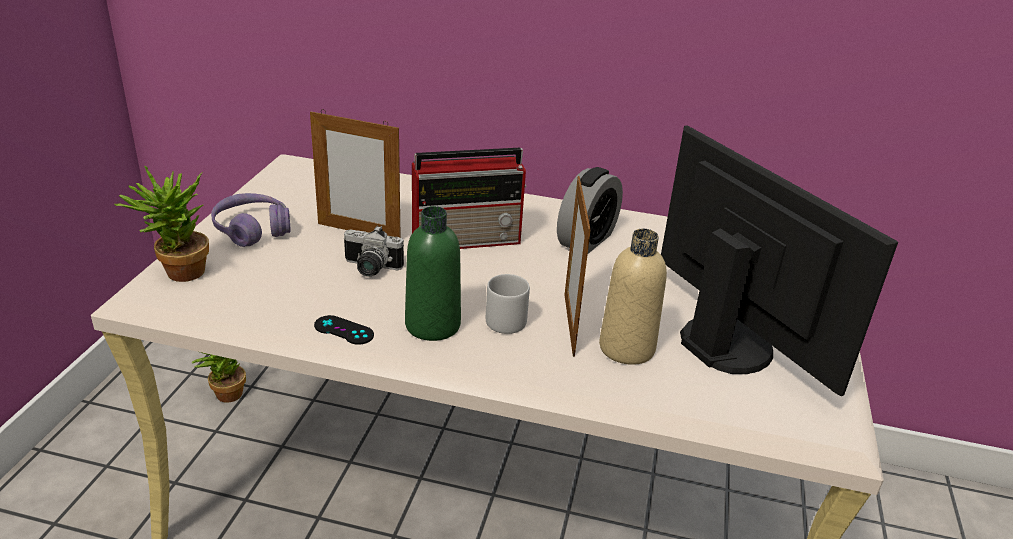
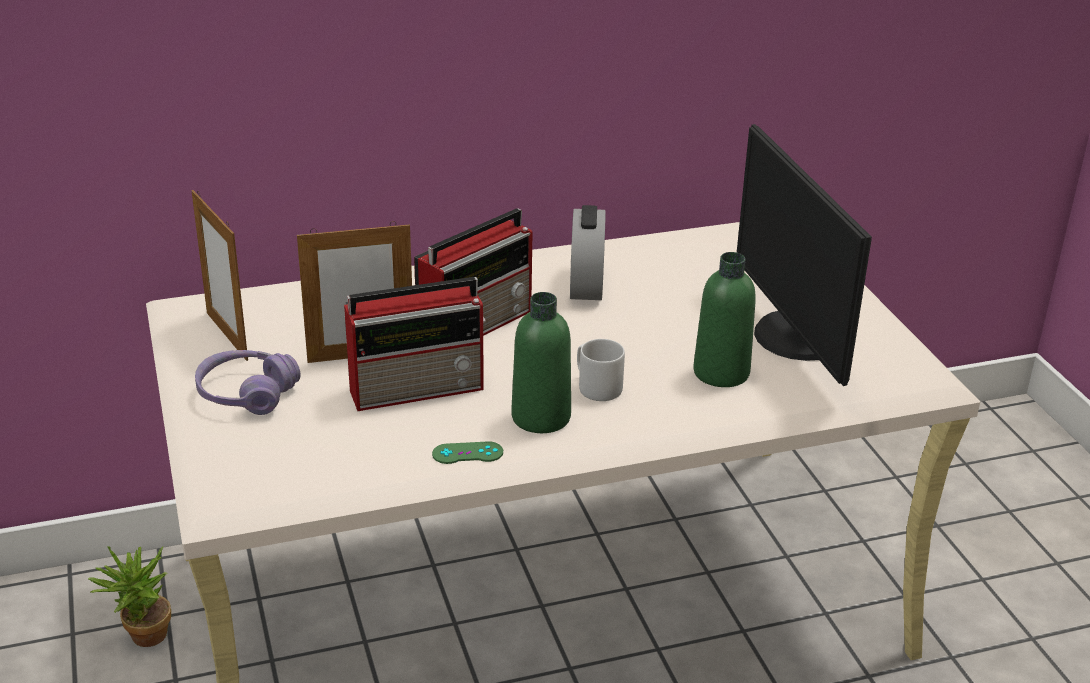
camera: 30 degrees left, 0 degrees up
(178, 274) = (231, 467): potted plant -> none
(344, 330) = (467, 453): black game controller -> green game controller
(370, 269) = (419, 388): camera -> radio
(569, 324) = (654, 370): picture frame -> picture frame (227, 336)
(626, 348) = (721, 373): beige bottle -> green bottle
(729, 343) = (794, 337): monitor -> monitor turned 135 degrees counterclockwise

